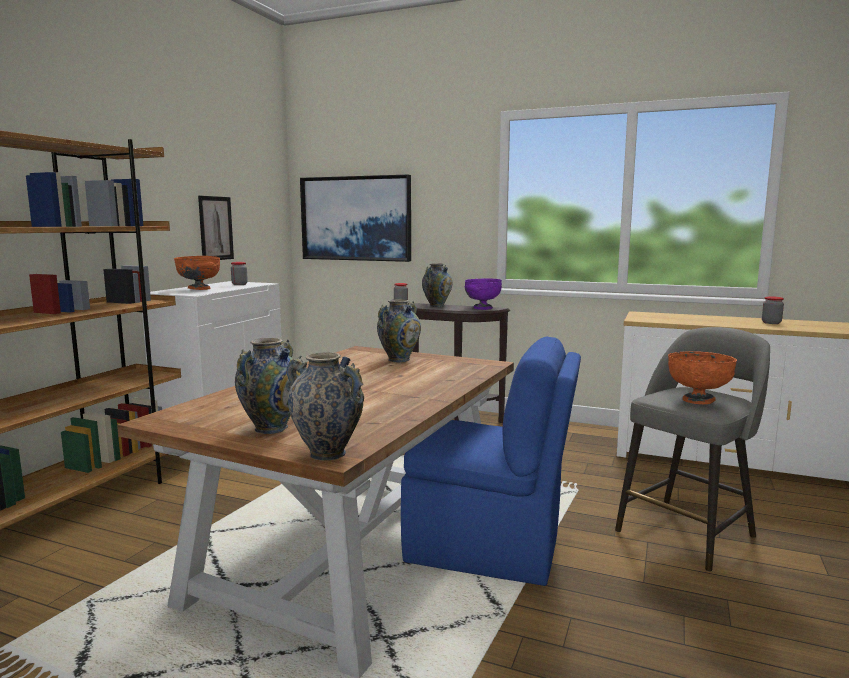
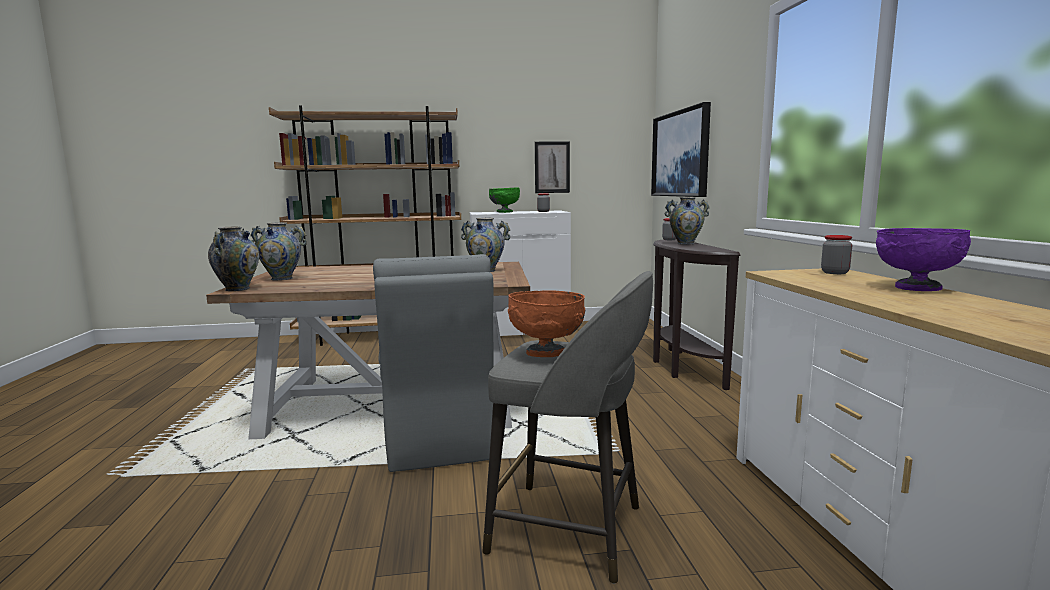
camera: 60 degrees right, 0 degrees up
(199, 289) = (504, 212): orange bowl -> green bowl
(482, 308) = (709, 249): purple bowl -> purple bowl (916, 288)
(488, 548) = (437, 440): blue chair -> grey chair
(771, 323) = (964, 307): jar -> jar (834, 272)

